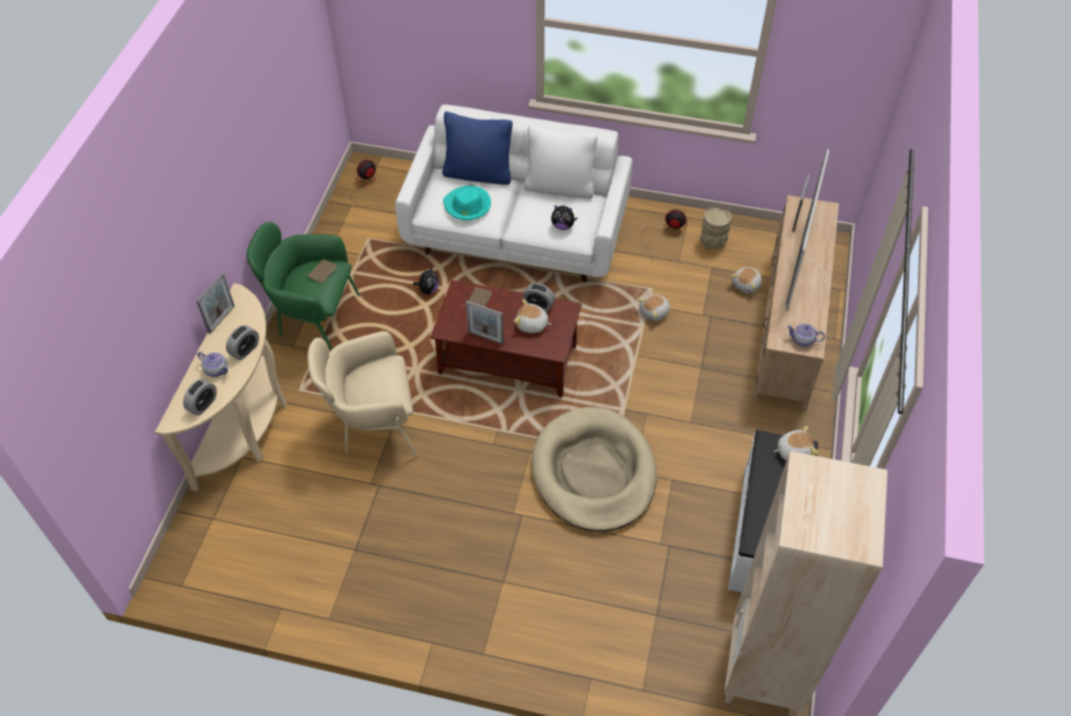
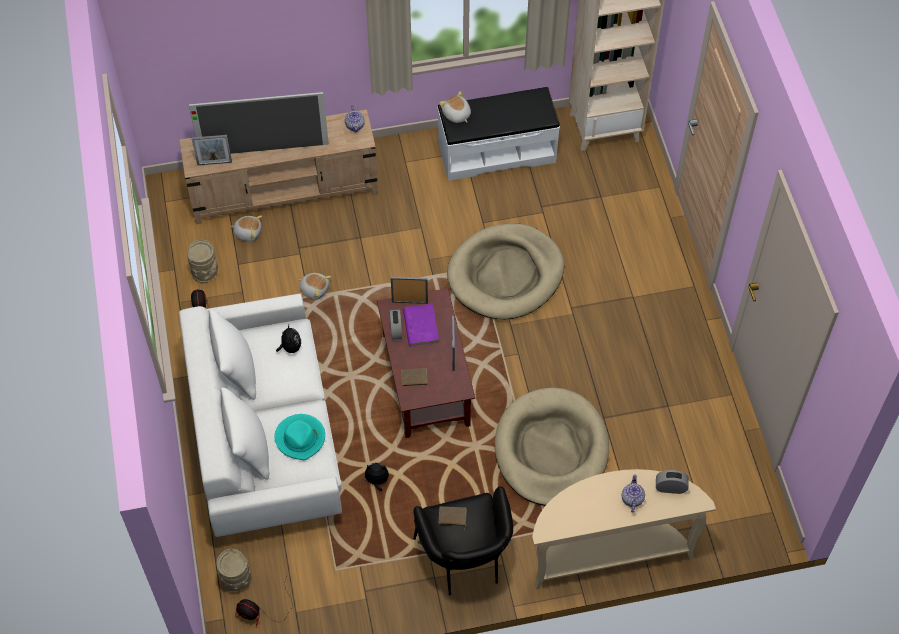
camera: 115 degrees left, 5 degrees up
(221, 319) = (579, 528): picture frame -> picture frame (409, 302)
(245, 350) = (600, 488): alarm clock -> none
(314, 321) = (465, 562): green armchair -> black armchair
(373, 426) = (551, 450): beige armchair -> beige dog bed
(402, 181) = (236, 580): none -> beige vase
(478, 173) = (249, 450): blue pillow -> white pillow
(532, 325) = (420, 326): plush toy -> purple book

